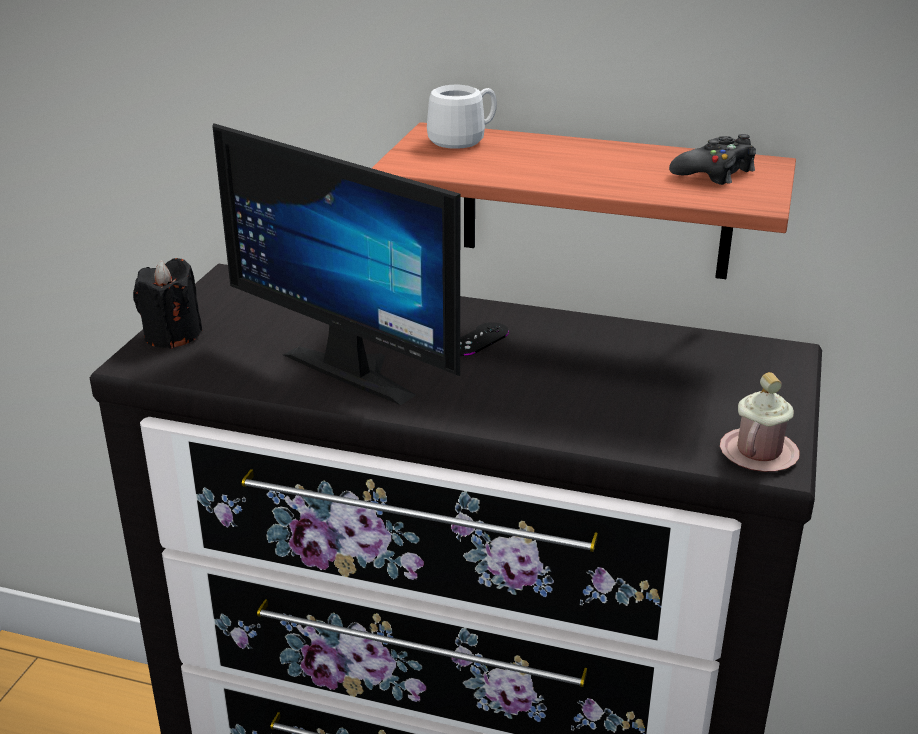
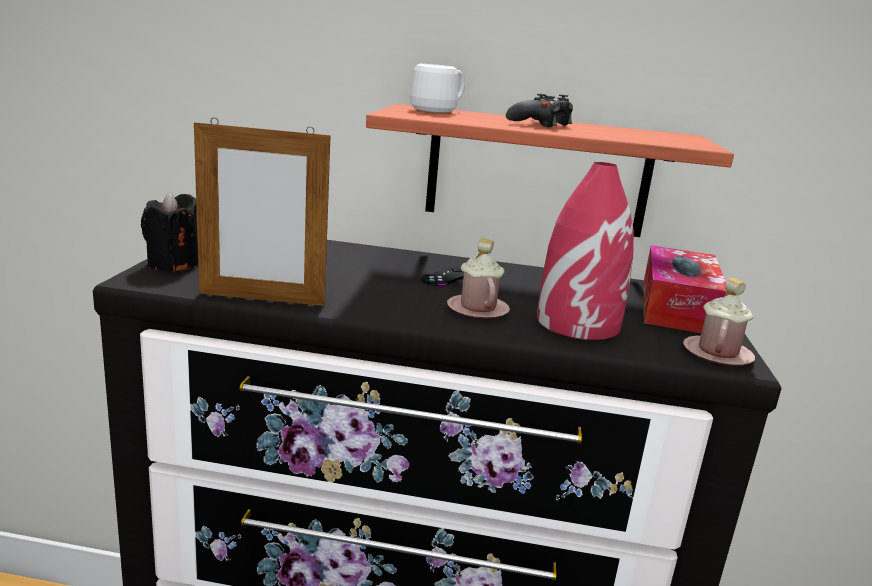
camera: 10 degrees left, 10 degrees down
(261, 386) = (262, 299): none -> picture frame
(360, 366) = (350, 289): monitor -> none
(498, 392) = (477, 309): none -> pink mug
(609, 410) = (577, 323): none -> red vase
(714, 172) = (651, 134): black game controller -> black game controller (540, 124)
(749, 379) = (677, 307): none -> tissue box

